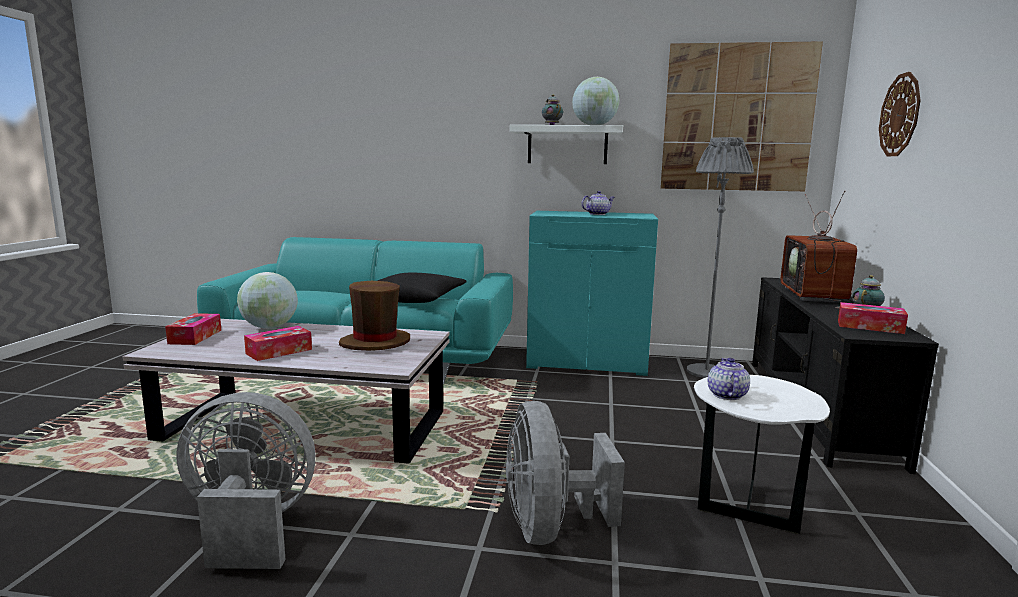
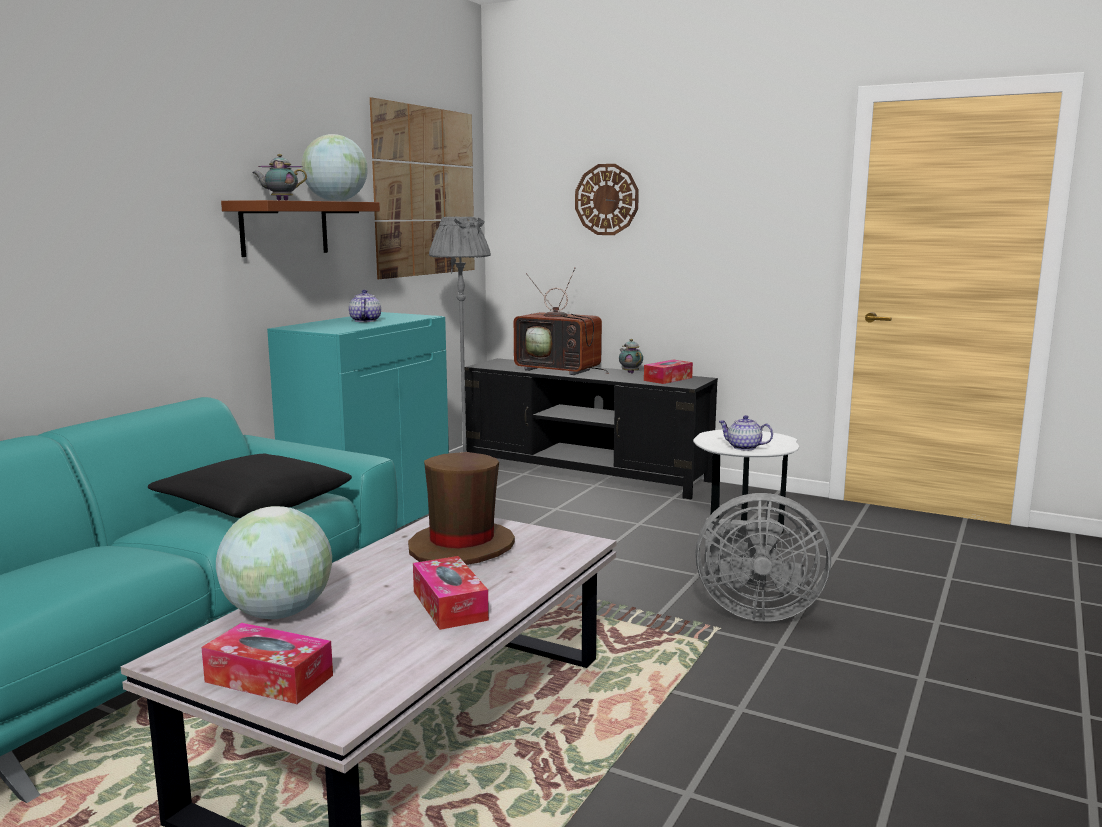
camera: 70 degrees left, 0 degrees up
(250, 527) = (708, 777): grey fan -> none
(567, 145) = (284, 228): white shelf -> brown shelf

